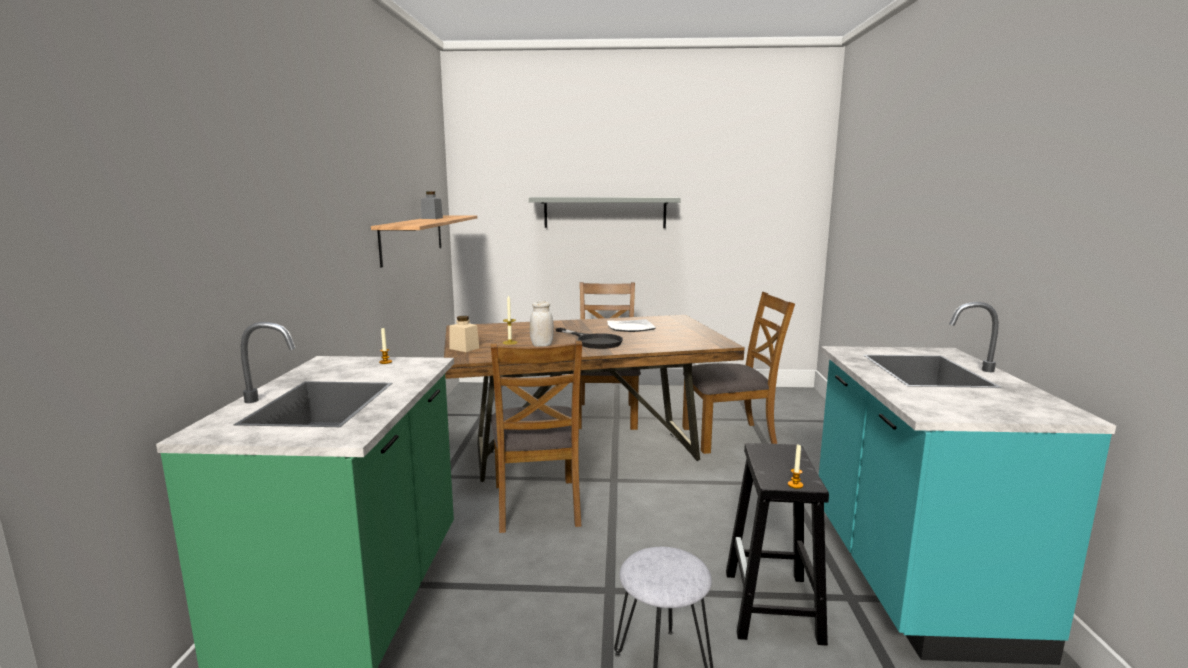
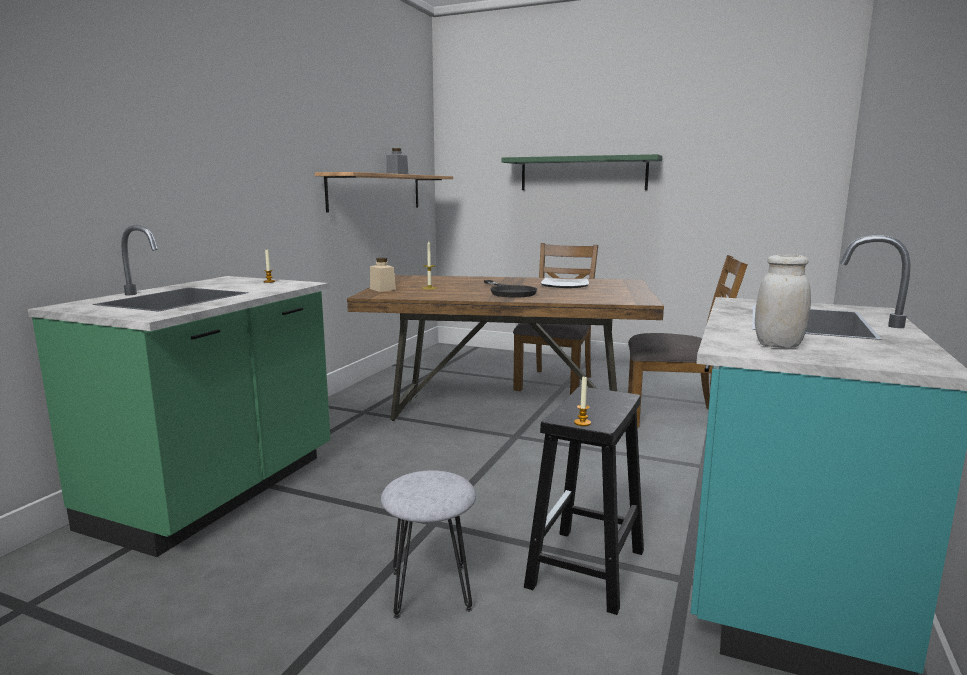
camera: 20 degrees right, 0 degrees up
(538, 504) = (426, 445): brown chair -> none
(542, 345) = (455, 291): white jar -> white jar (778, 345)
(605, 212) = (583, 173): grey shelf -> green shelf

